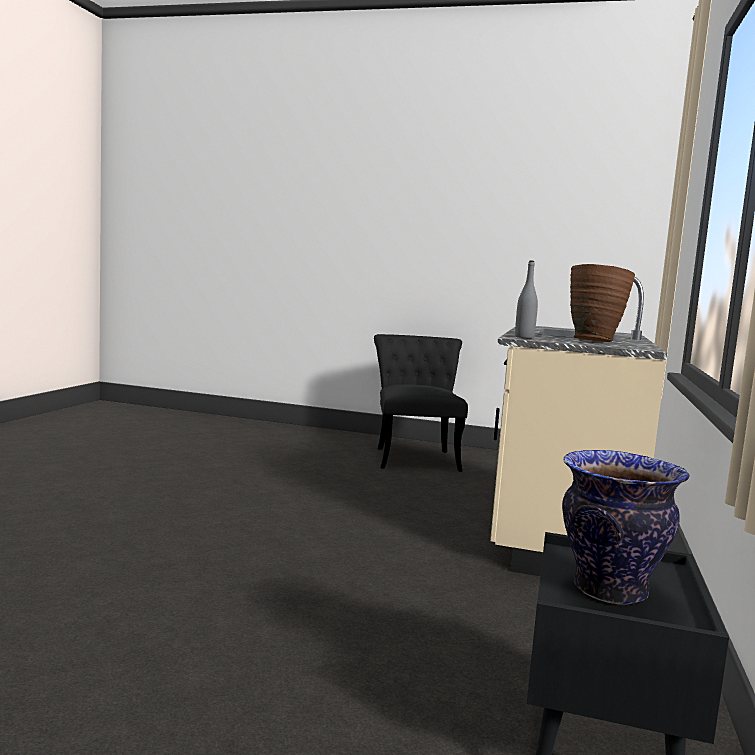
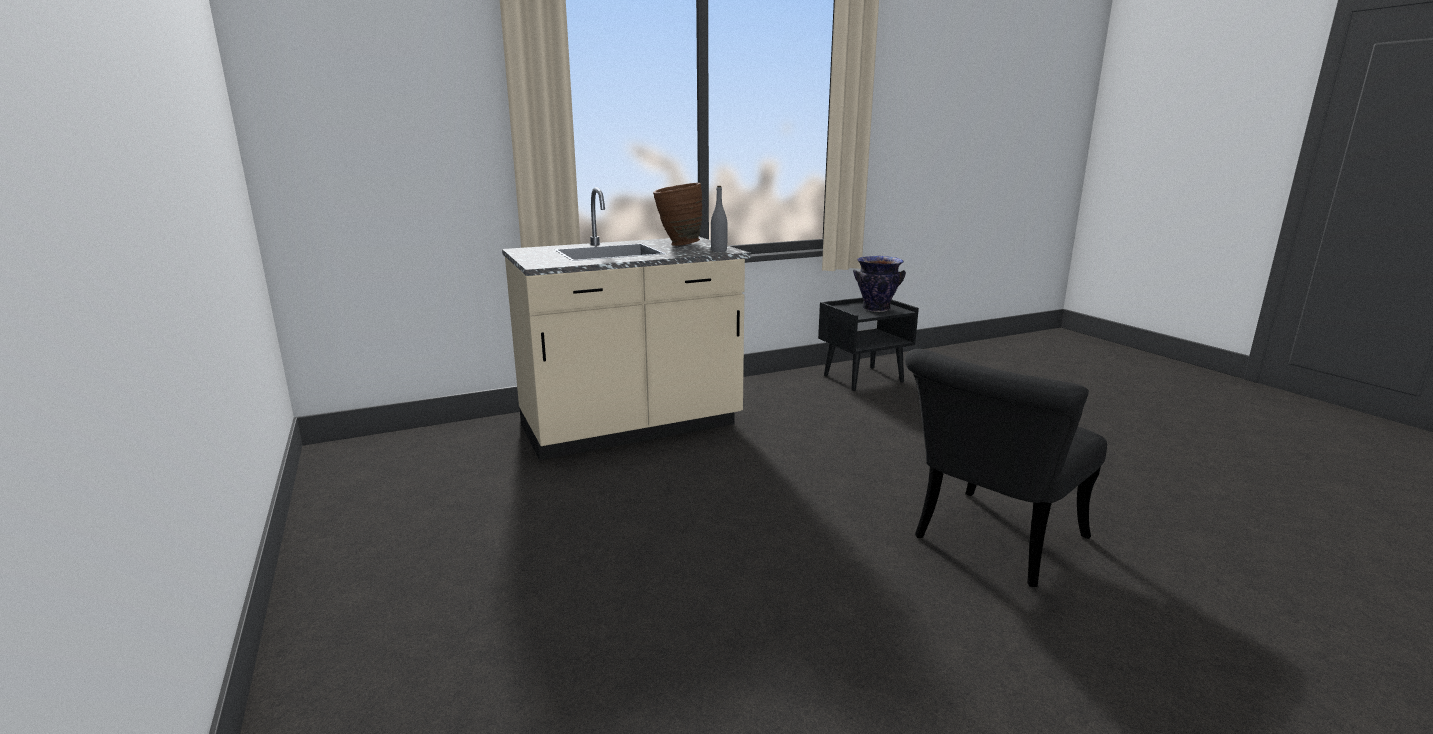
camera: 130 degrees left, 10 degrees up
(415, 457) = (427, 572): black chair -> black chair (991, 544)

